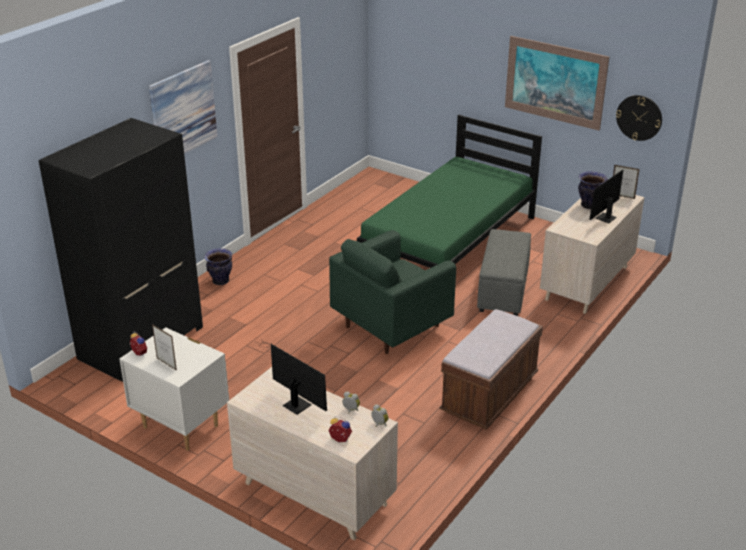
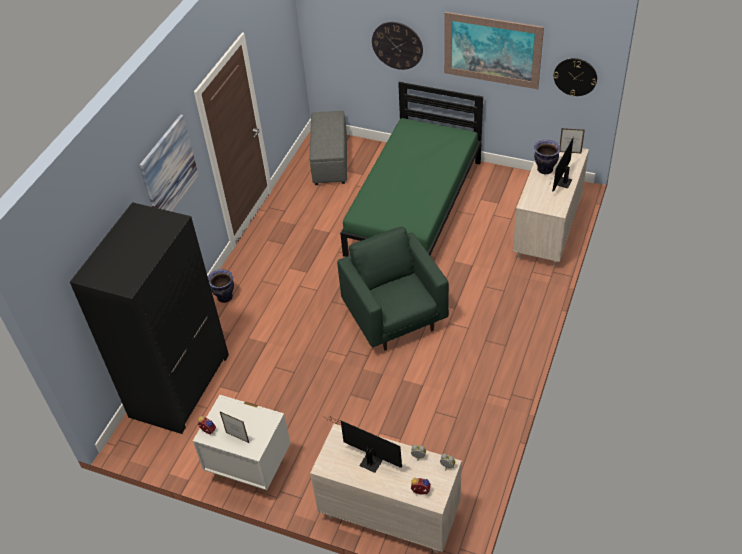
camera: 10 degrees left, 15 degrees up
(391, 327) = (395, 317): green armchair -> green armchair turned 120 degrees clockwise
(461, 73) = (397, 45): none -> wall clock
(489, 395) = (501, 375): brown bench -> none
(503, 289) = (478, 253): grey ottoman -> grey ottoman (330, 160)

